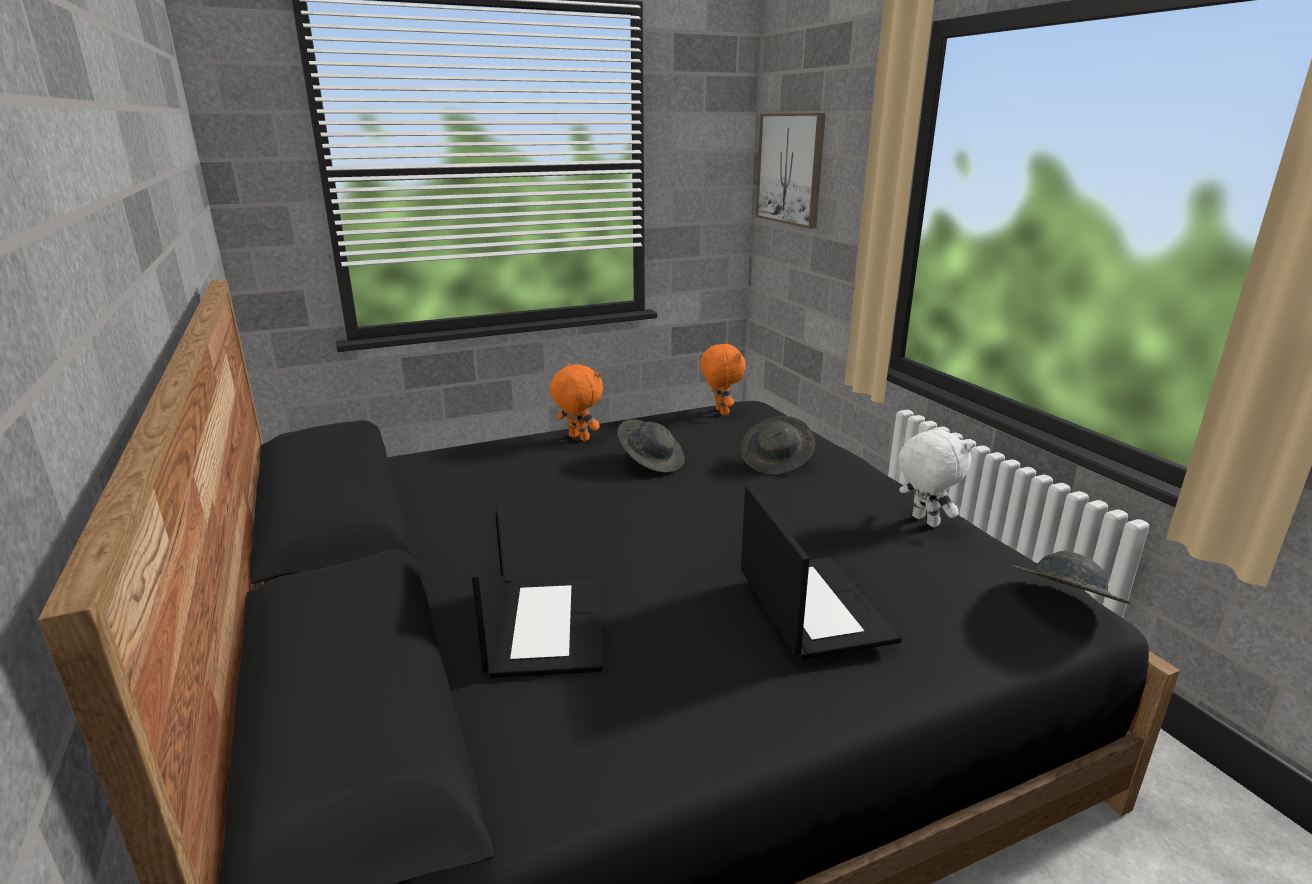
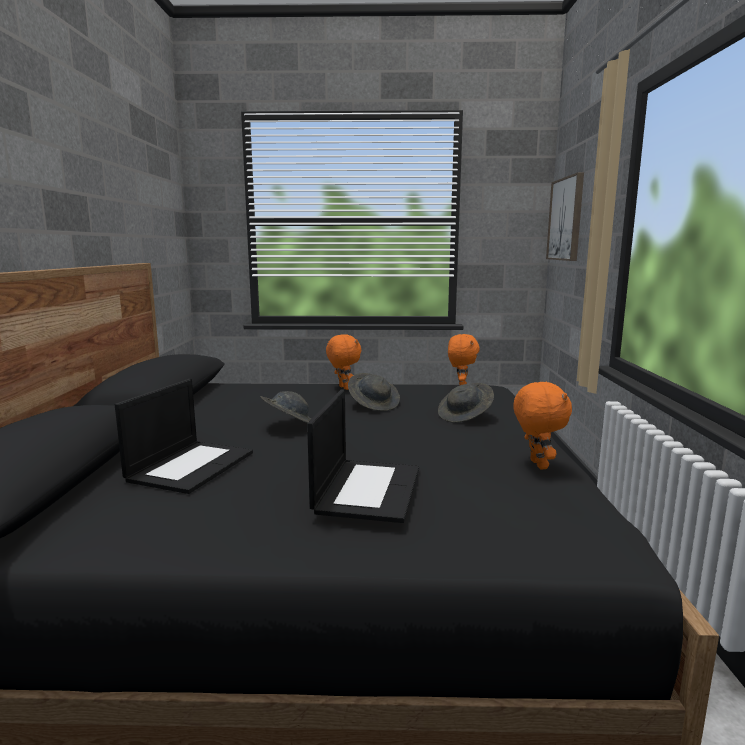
camera: 25 degrees right, 10 degrees down
(923, 521) = (536, 464): white plush toy -> orange plush toy
(1062, 605) = (594, 538): grey hat -> grey hat (288, 425)

